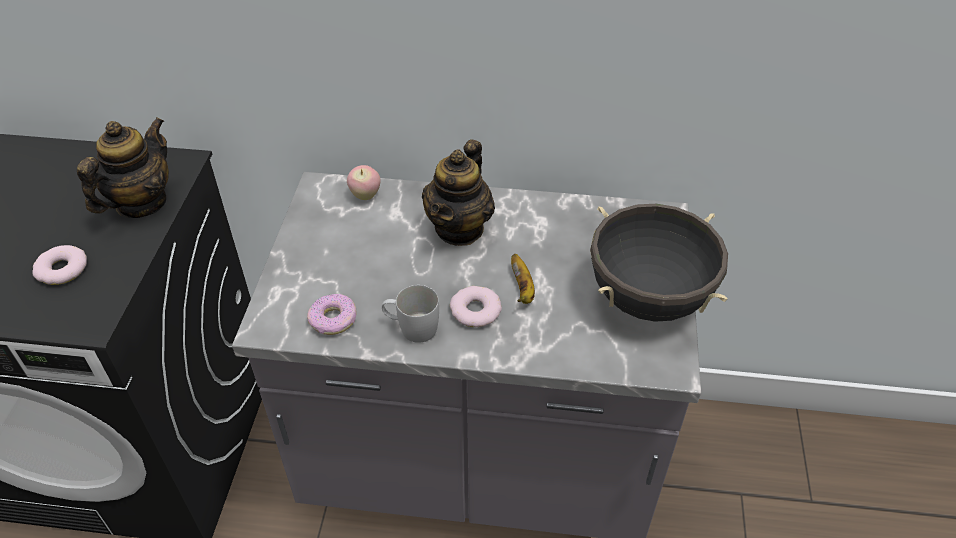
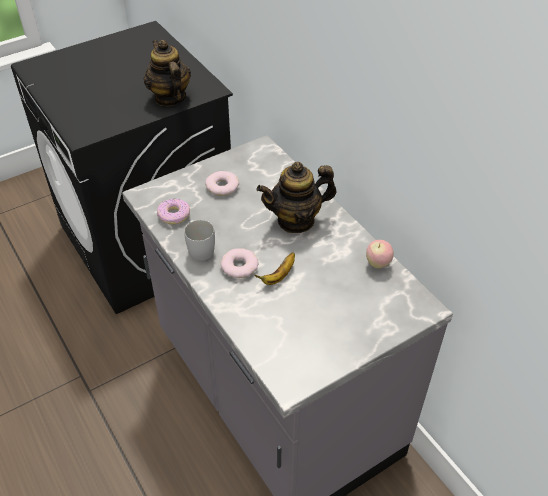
camera: 50 degrees right, 0 degrees up
(62, 269) = (103, 106): donut -> donut (222, 186)
(141, 203) = (169, 98): teapot -> teapot turned 105 degrees counterclockwise
(365, 195) = (276, 168): apple -> apple (378, 263)
(648, 298) = (336, 340): black cooking pot -> none

